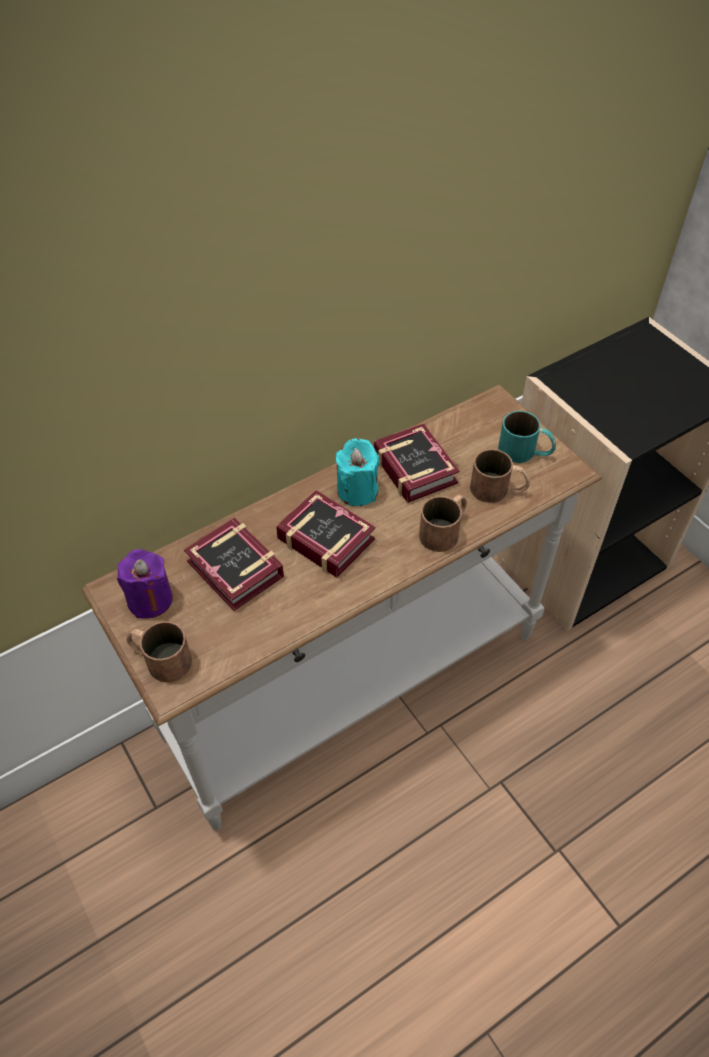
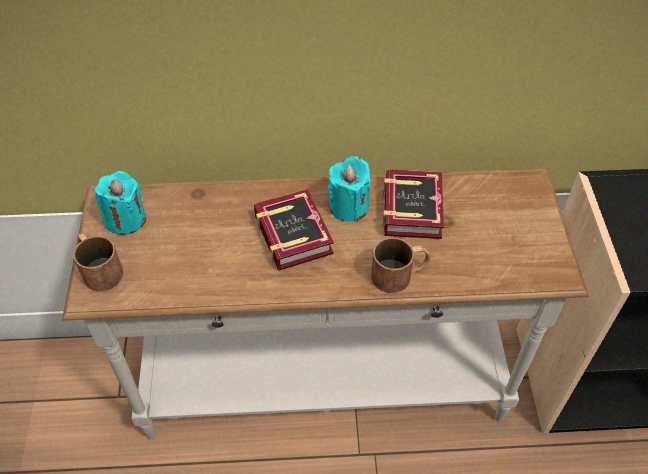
camera: 30 degrees right, 0 degrees up
(150, 600) = (126, 219): purple candle -> turquoise candle
(235, 573) = (203, 229): book -> none
(498, 490) = (475, 261): brown mug -> none
(525, 452) = (526, 238): turquoise mug -> none

